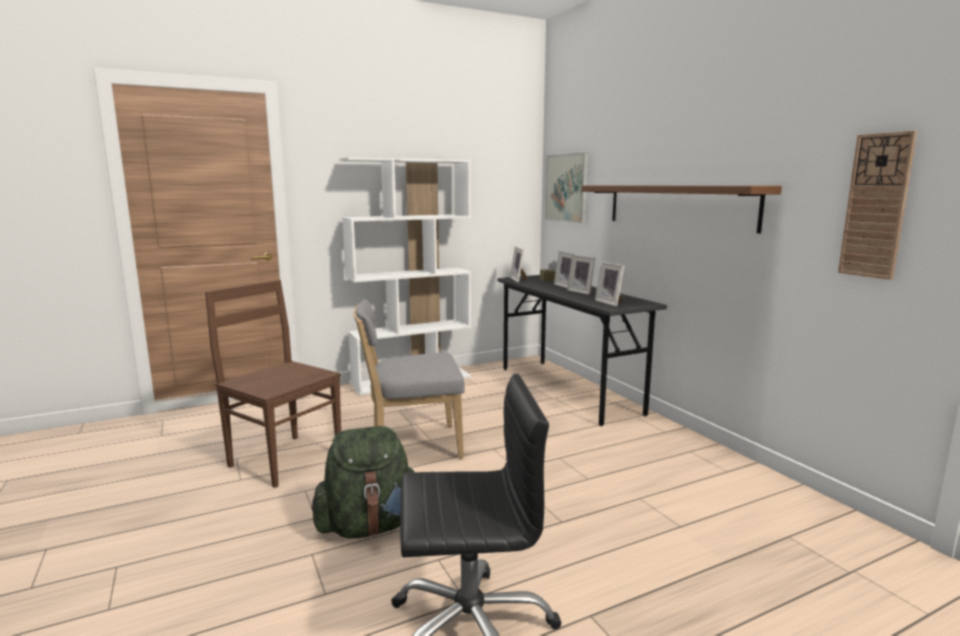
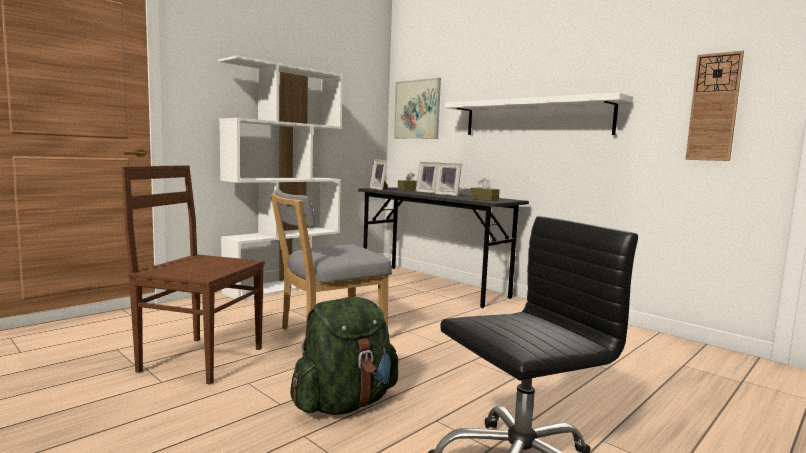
camera: 20 degrees left, 5 degrees down
(610, 303) = (484, 199): picture frame -> brown tissue box
(677, 206) = (535, 118): brown shelf -> white shelf

